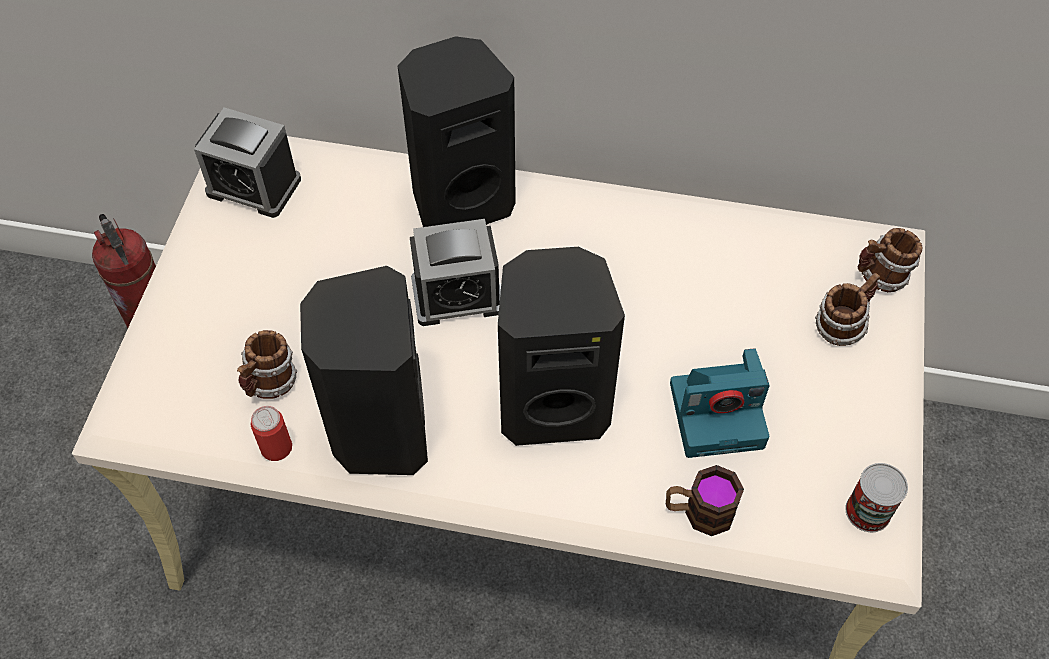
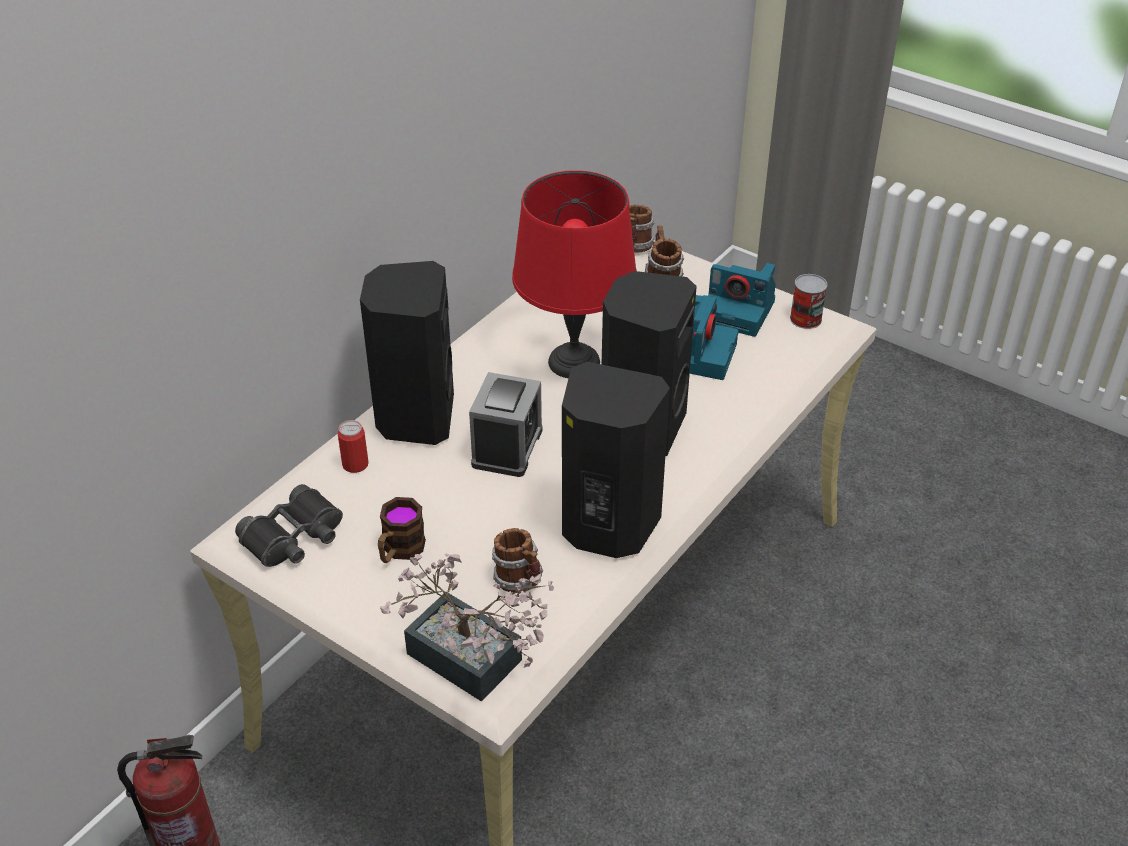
camera: 65 degrees left, 15 degrees down
(148, 390) = (473, 664): none -> potted plant
(254, 186) = (294, 537): alarm clock -> black binoculars
(276, 447) = (586, 593): can -> can (355, 464)
(627, 298) = (573, 362): none -> red table lamp
(698, 512) = (768, 389): mug -> mug (399, 551)
(831, 431) = (739, 311): none -> camera

